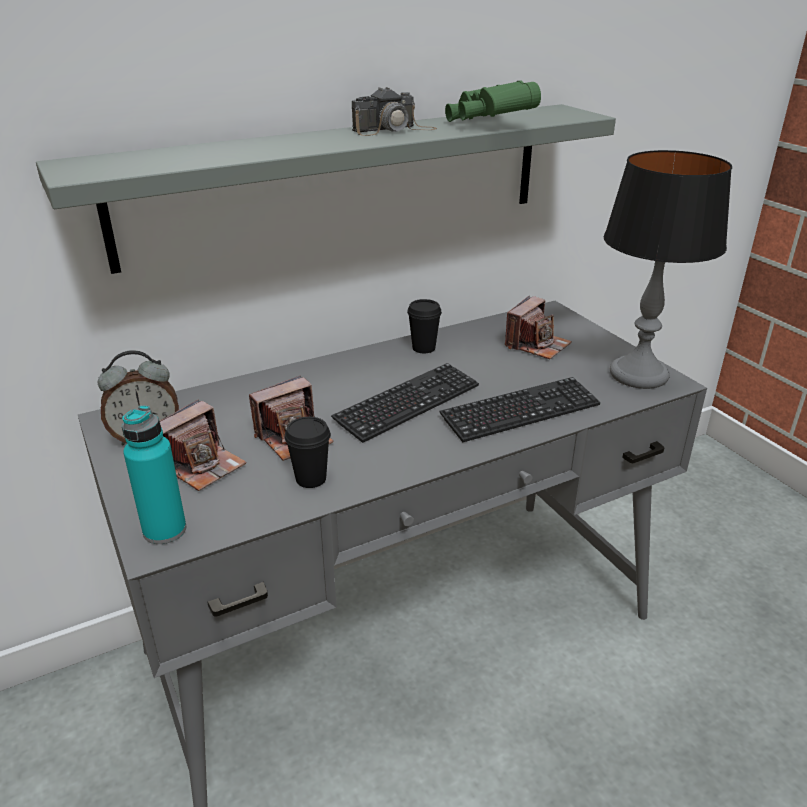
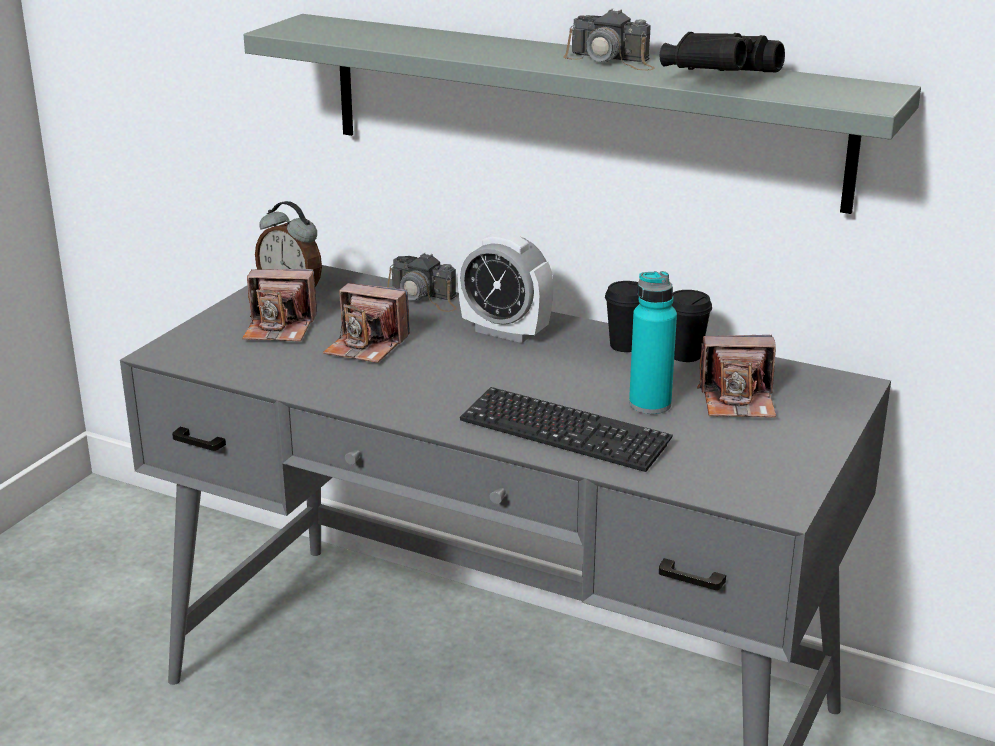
camera: 55 degrees right, 5 degrees down
(165, 530) = (184, 348): turquoise bottle -> turquoise bottle (650, 404)
(246, 386) = (423, 297): none -> camera
(311, 479) = (314, 375): black cup -> black cup (685, 355)
(348, 377) = (505, 332): none -> alarm clock
(408, 404) = (496, 374): keyboard -> none
(487, 124) = (718, 80): green binoculars -> black binoculars
(639, 374) = (764, 480): table lamp -> none

